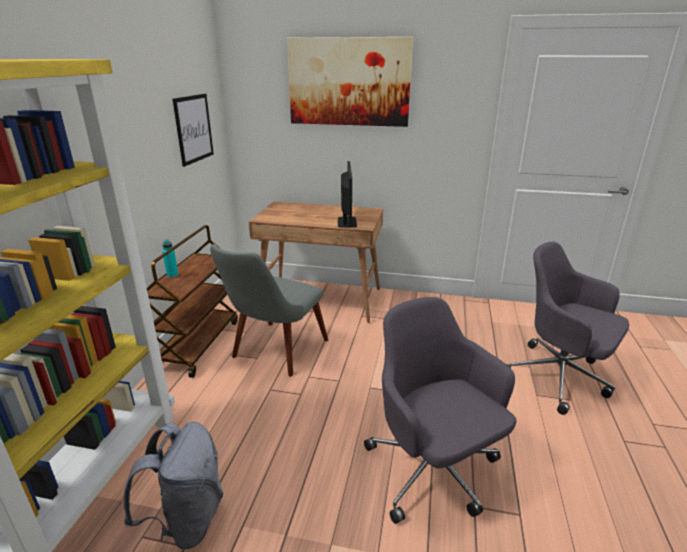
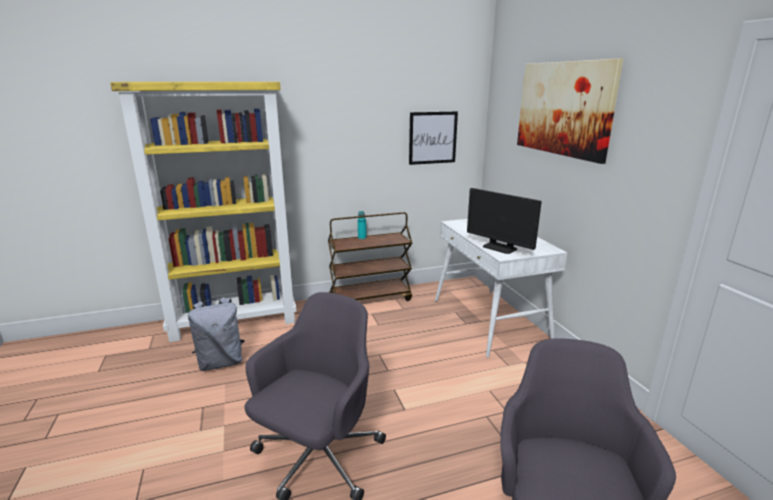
camera: 60 degrees right, 5 degrees down
(274, 354) = (390, 329): grey chair -> none
(321, 299) = (490, 321): brown desk -> white desk
(347, 222) = (499, 248): monitor -> monitor turned 75 degrees clockwise

